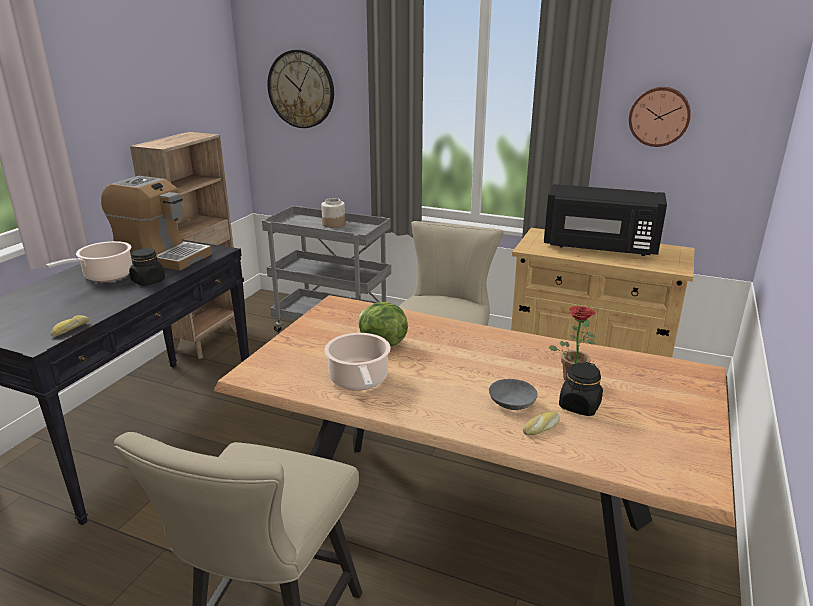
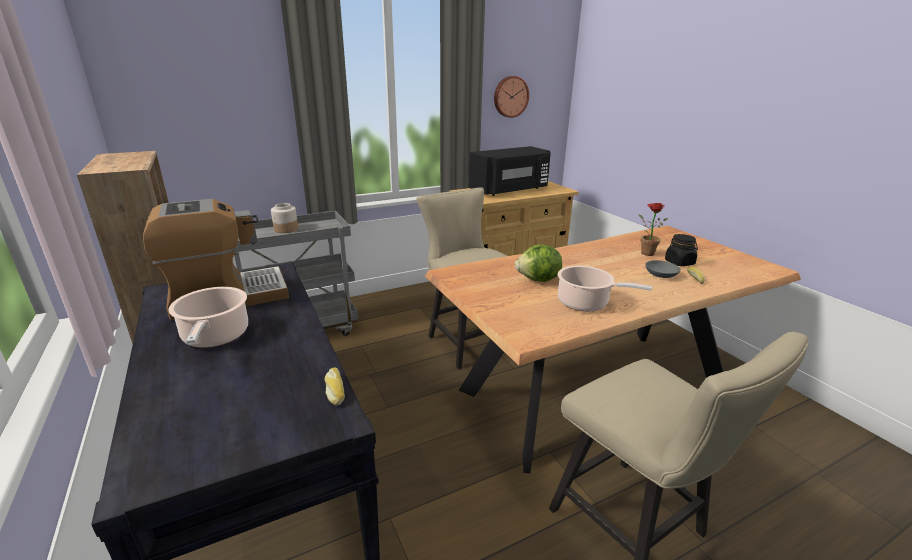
camera: 50 degrees left, 0 degrees up
(148, 281) = (283, 318): black jar -> none
(301, 89) = (195, 96): wall clock -> none

